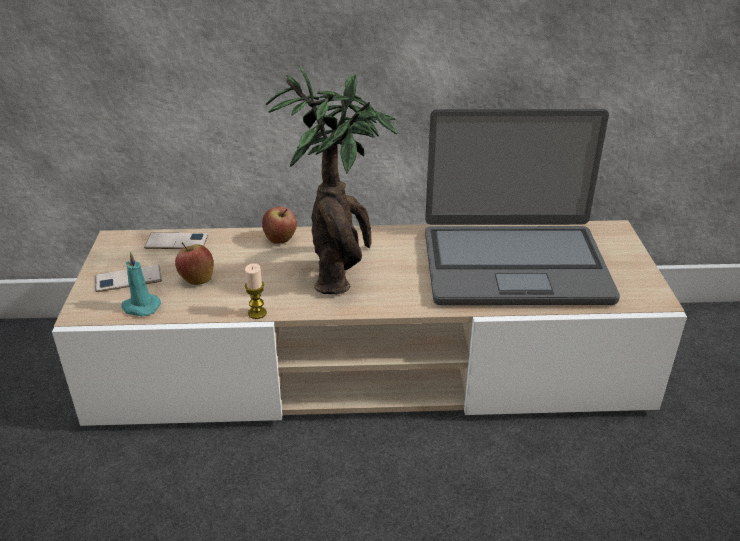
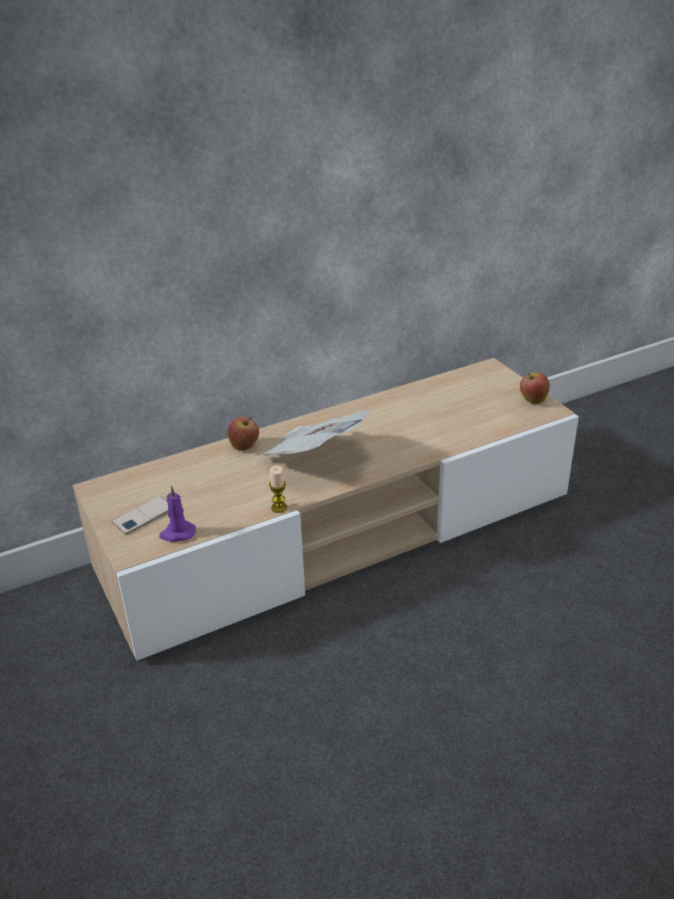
camera: 25 degrees left, 0 degrees up
(140, 307) = (177, 533): turquoise candle -> purple candle
(176, 242) = (155, 473): phone -> none
(197, 279) = (204, 498): apple -> apple (533, 400)
(340, 273) = (316, 458): potted plant -> newspaper
(514, 265) = (440, 414): laptop -> none

